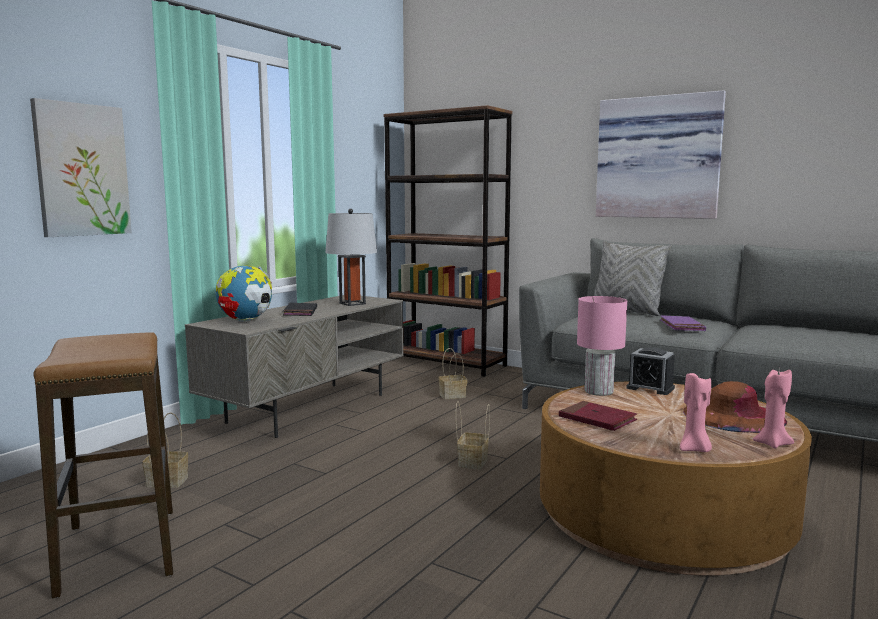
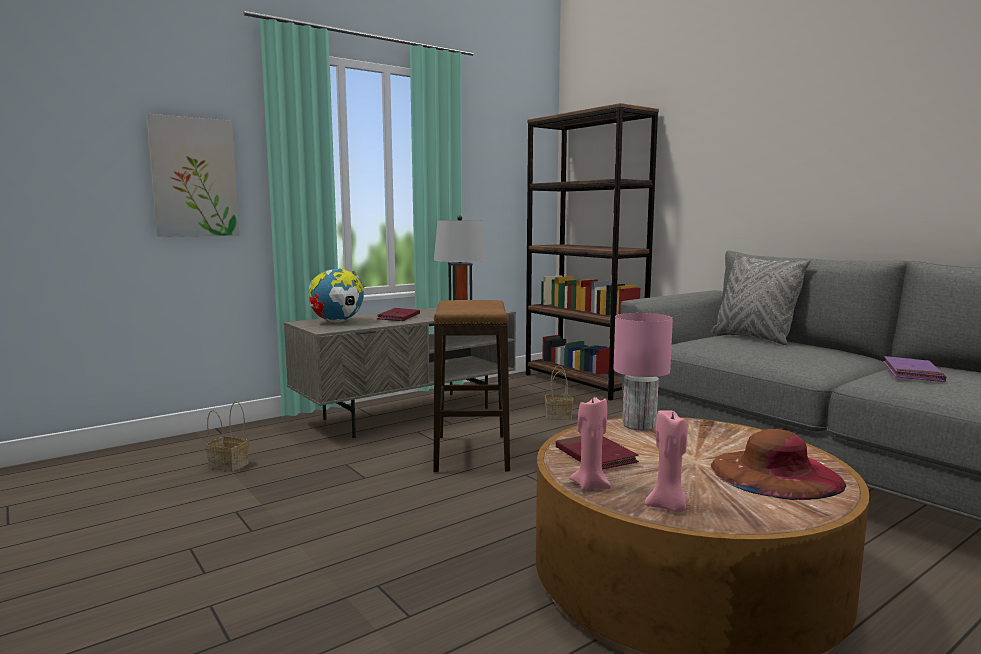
camera: 20 degrees right, 0 degrees up
(119, 550) = (136, 519): stool -> stool (471, 453)
(300, 312) = (399, 317): black book -> red book
(472, 461) = (515, 487): basket -> none
(650, 388) = (708, 428): alarm clock -> none
(658, 157) = (817, 154): picture -> none
(682, 326) = (799, 358): purple book -> purple book (912, 373)
(772, 444) = (784, 515): pink candle -> pink candle (591, 486)

